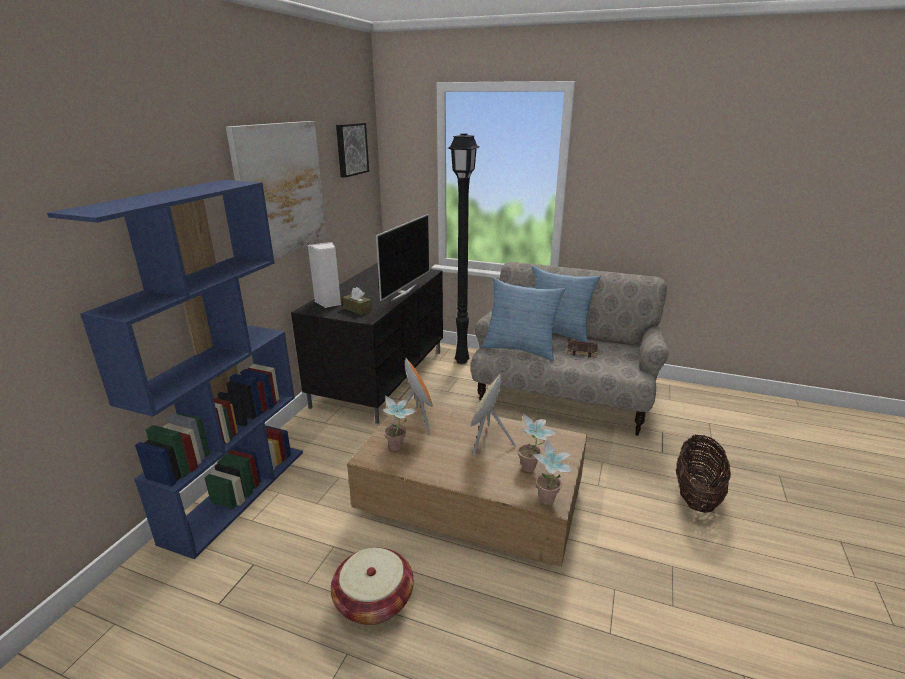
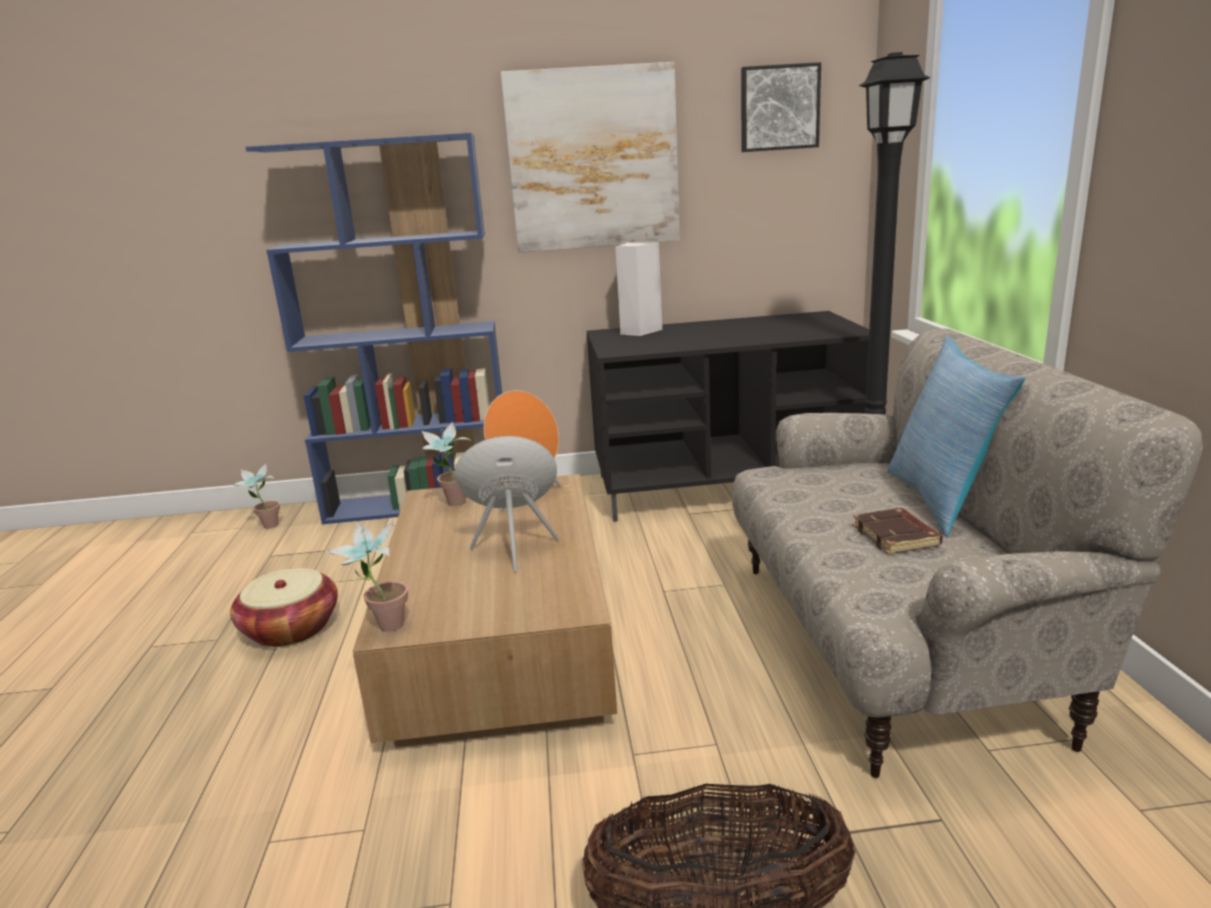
camera: 65 degrees right, 5 degrees down
(357, 309) = (637, 343): brown tissue box -> none
(403, 292) = (737, 342): television -> none
(520, 349) = (811, 488): pillow -> none
(532, 470) = (460, 598): potted plant -> potted plant (266, 528)

